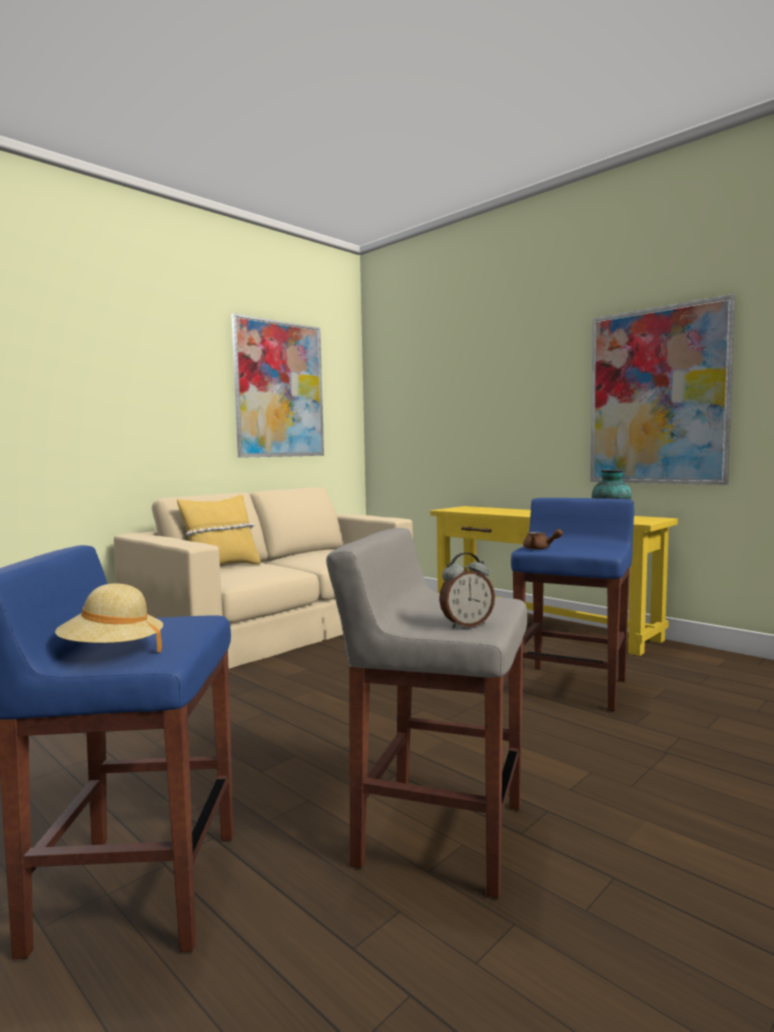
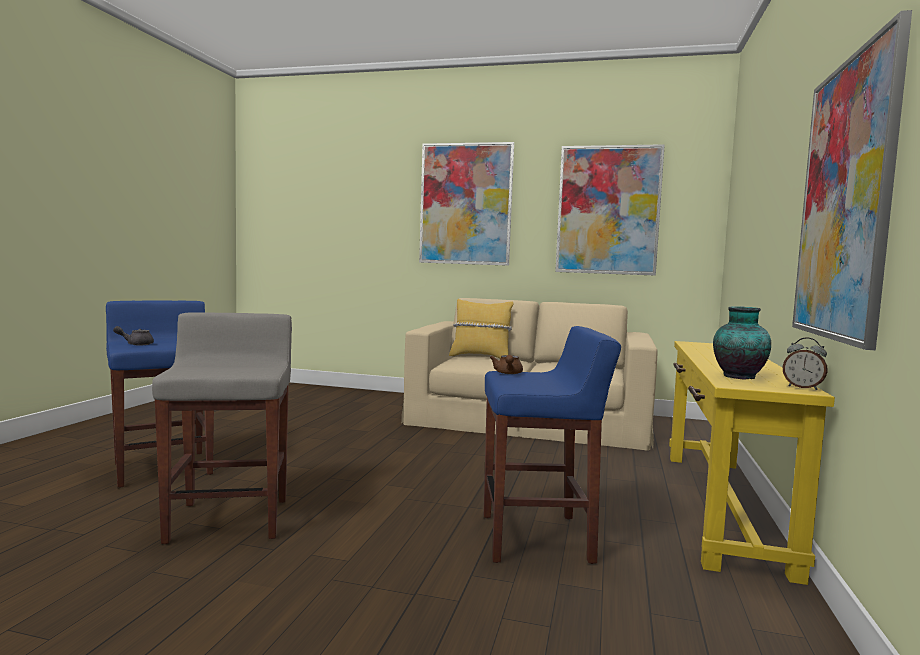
camera: 60 degrees right, 0 degrees up
(112, 652) = (136, 344): beige hat -> grey teapot
(124, 372) = (465, 204): none -> picture
(466, 624) = (189, 370): alarm clock -> alarm clock (803, 387)

